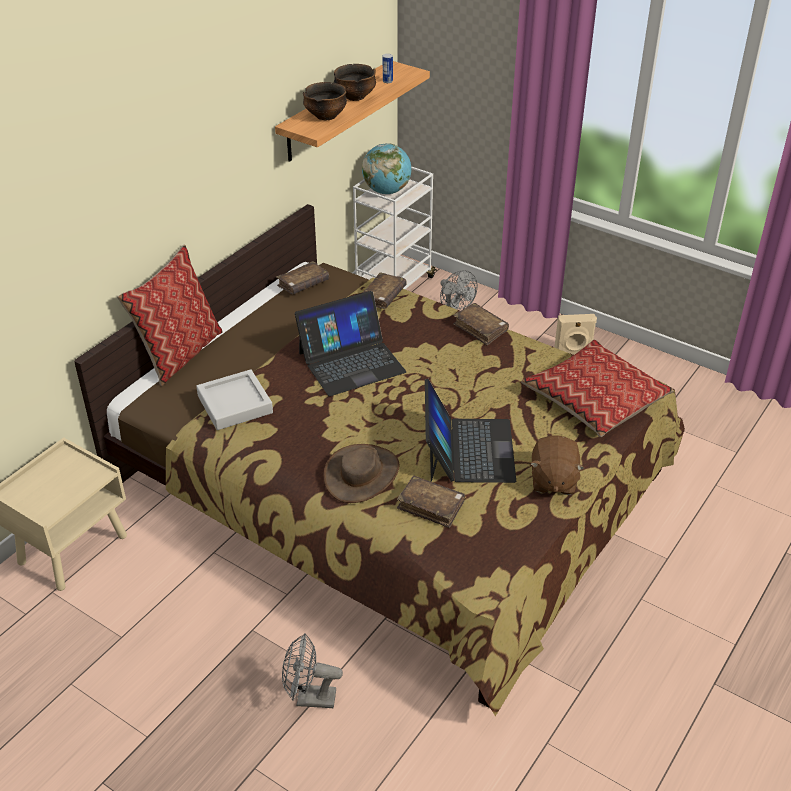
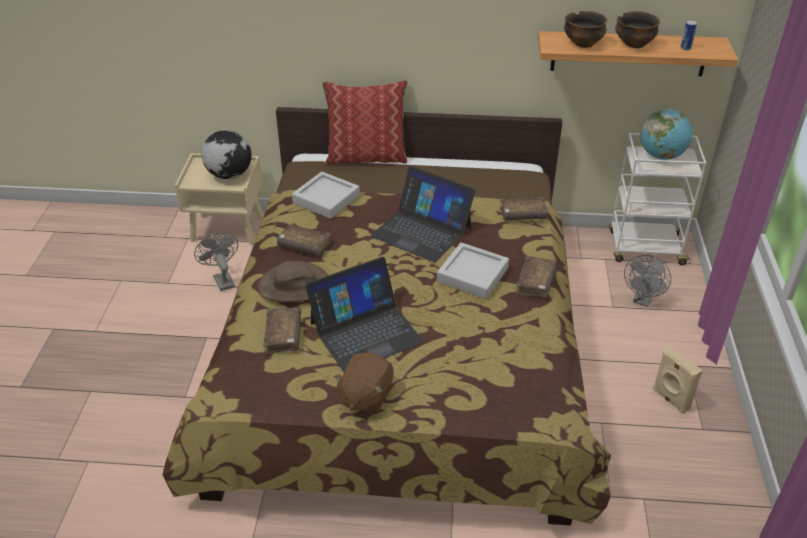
camera: 60 degrees right, 0 degrees up
(69, 474) = (229, 174): none -> globe
(303, 284) = (501, 173): brown book -> brown book (304, 246)
(309, 698) = (160, 392): grey fan -> grey fan (222, 279)
(442, 358) = (472, 275): none -> grey tray
(553, 480) = (365, 396): brown plush toy -> brown plush toy turned 45 degrees counterclockwise
(595, 398) = (504, 388): pillow -> none

